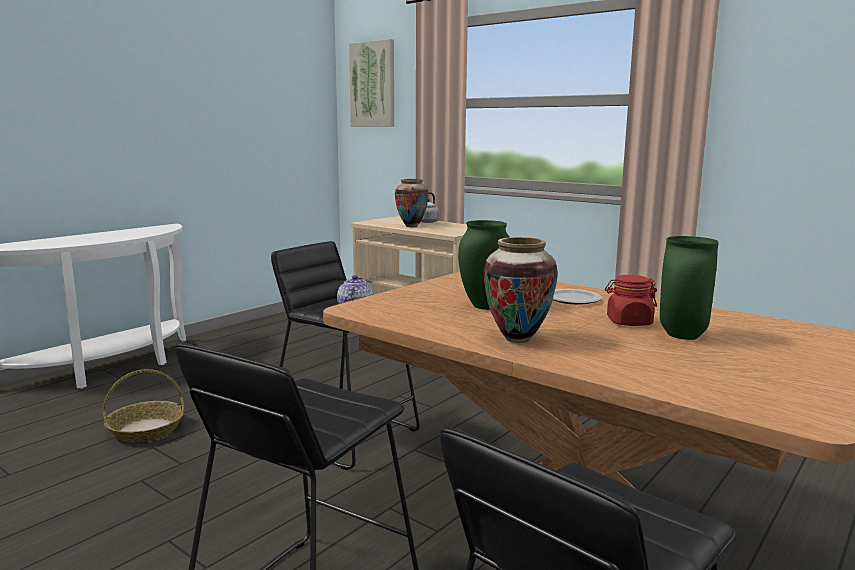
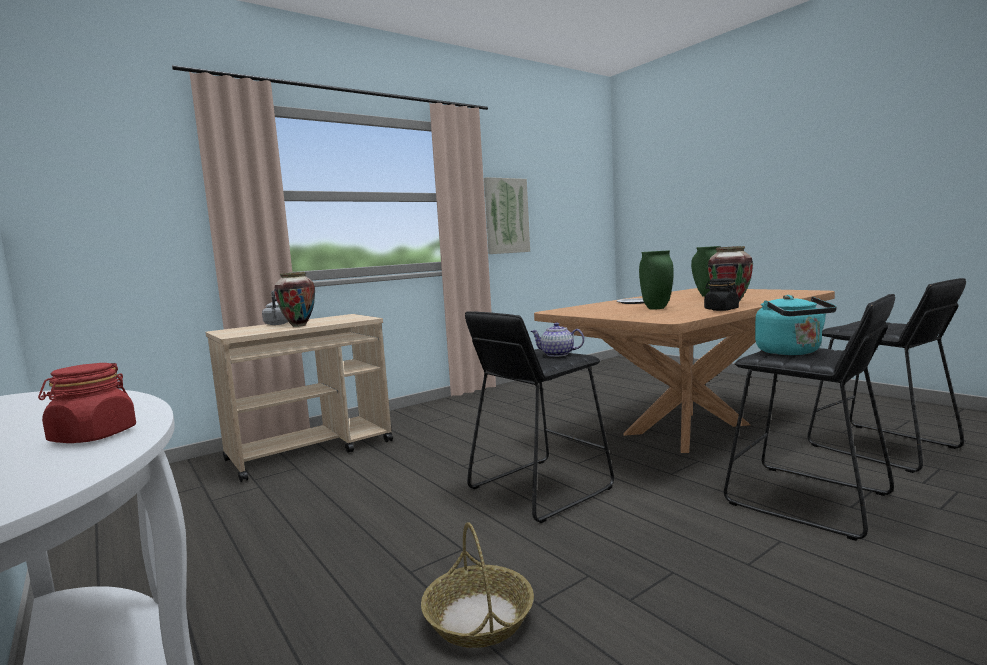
camera: 75 degrees left, 5 degrees down
(313, 401) = (791, 352): none -> turquoise kettle
(373, 84) = (92, 165): picture -> picture (506, 216)
(448, 332) = (721, 309): none -> black jar
(628, 322) = (685, 298): red jar -> red jar (93, 436)

